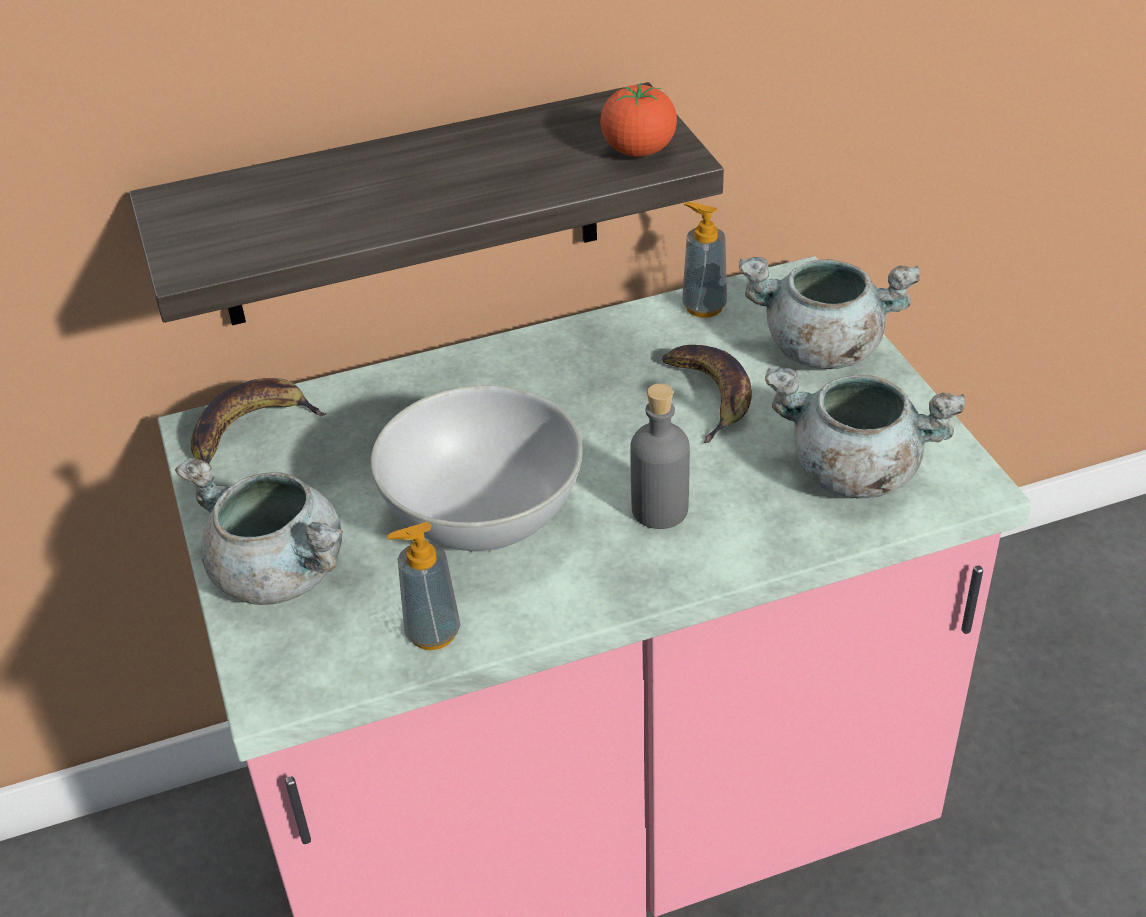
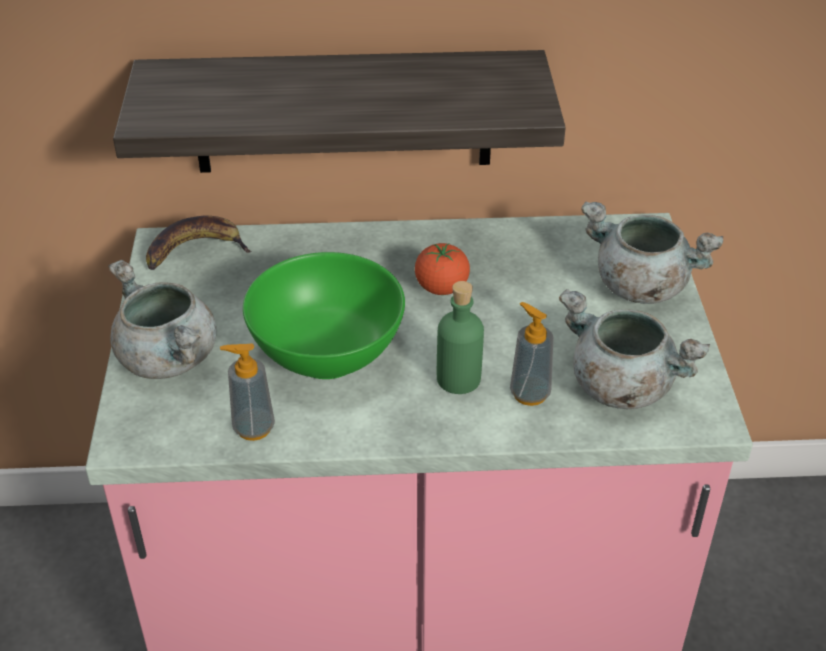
camera: 15 degrees right, 0 degrees up
(483, 520) = (326, 355): white bowl -> green bowl
(639, 151) = (507, 101): tomato -> tomato (441, 288)
(660, 509) = (458, 378): grey bottle -> green bottle
(704, 307) = (563, 234): soap dispenser -> soap dispenser (529, 393)
(710, 395) = (536, 302): banana -> none

